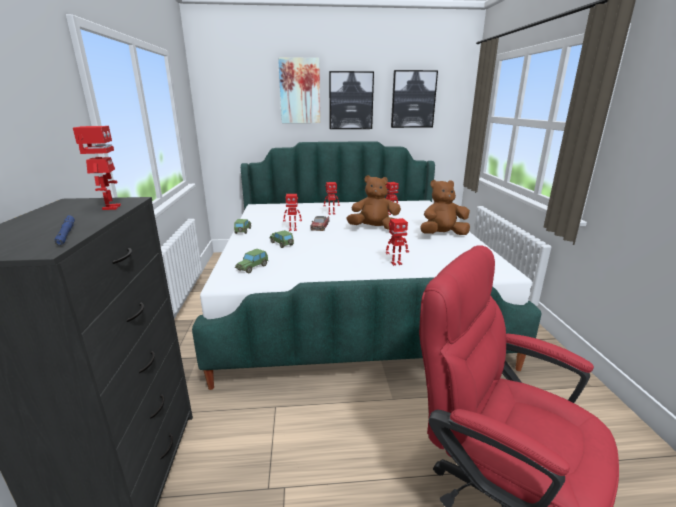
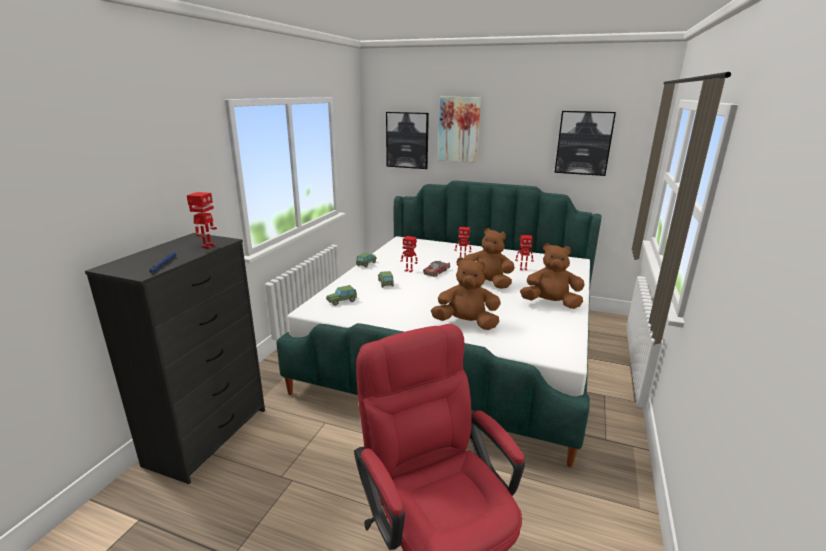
camera: 25 degrees right, 0 degrees up
(351, 101) = (511, 141): picture -> picture (407, 140)
(396, 263) = (466, 323): toy robot -> brown plush toy

